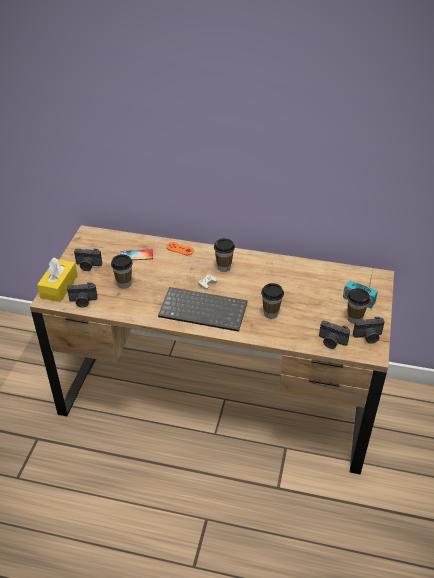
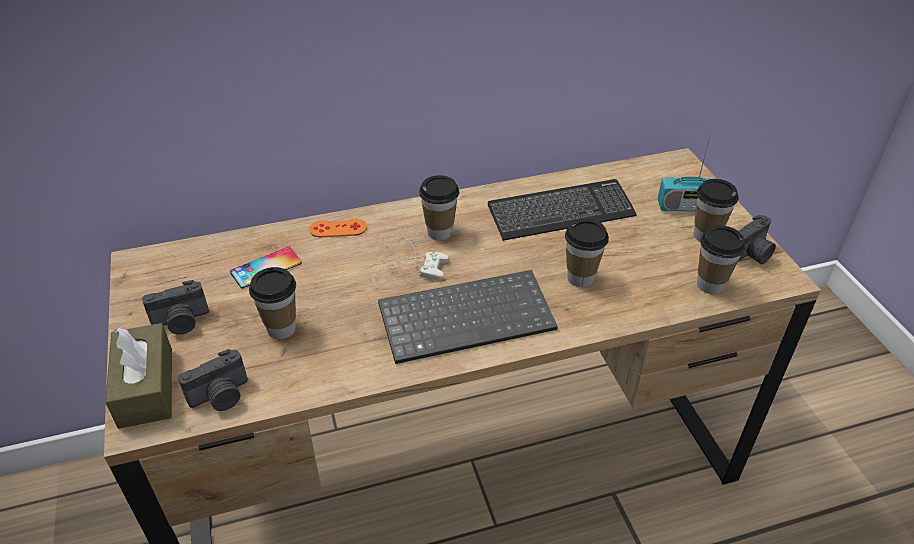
camera: 30 degrees left, 0 degrees up
(59, 286) = (146, 387): yellow tissue box -> brown tissue box
(290, 279) = (561, 212): none -> keyboard
(331, 342) = (710, 285): camera -> cup

